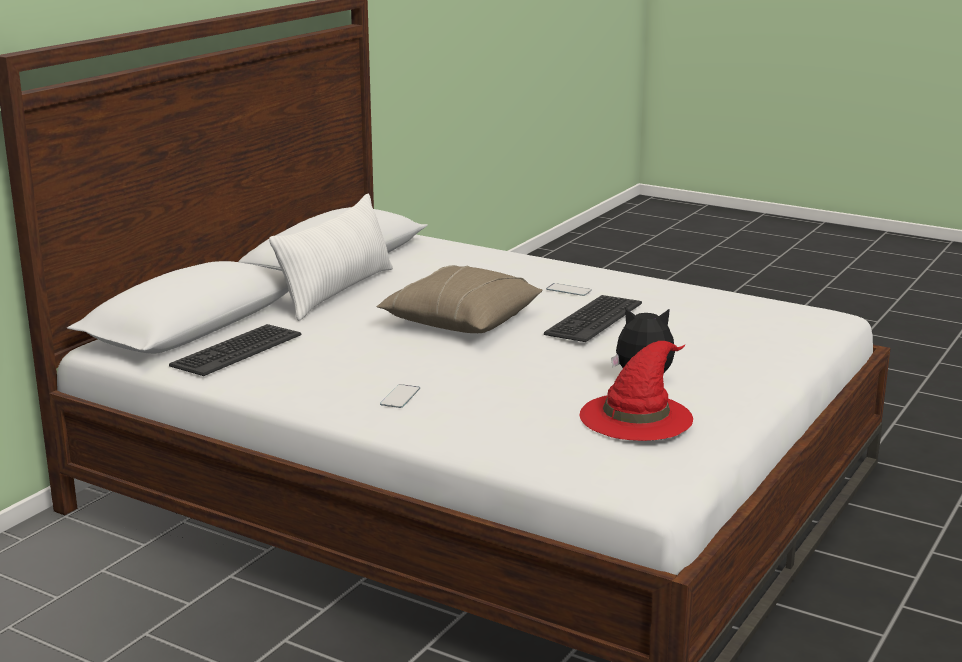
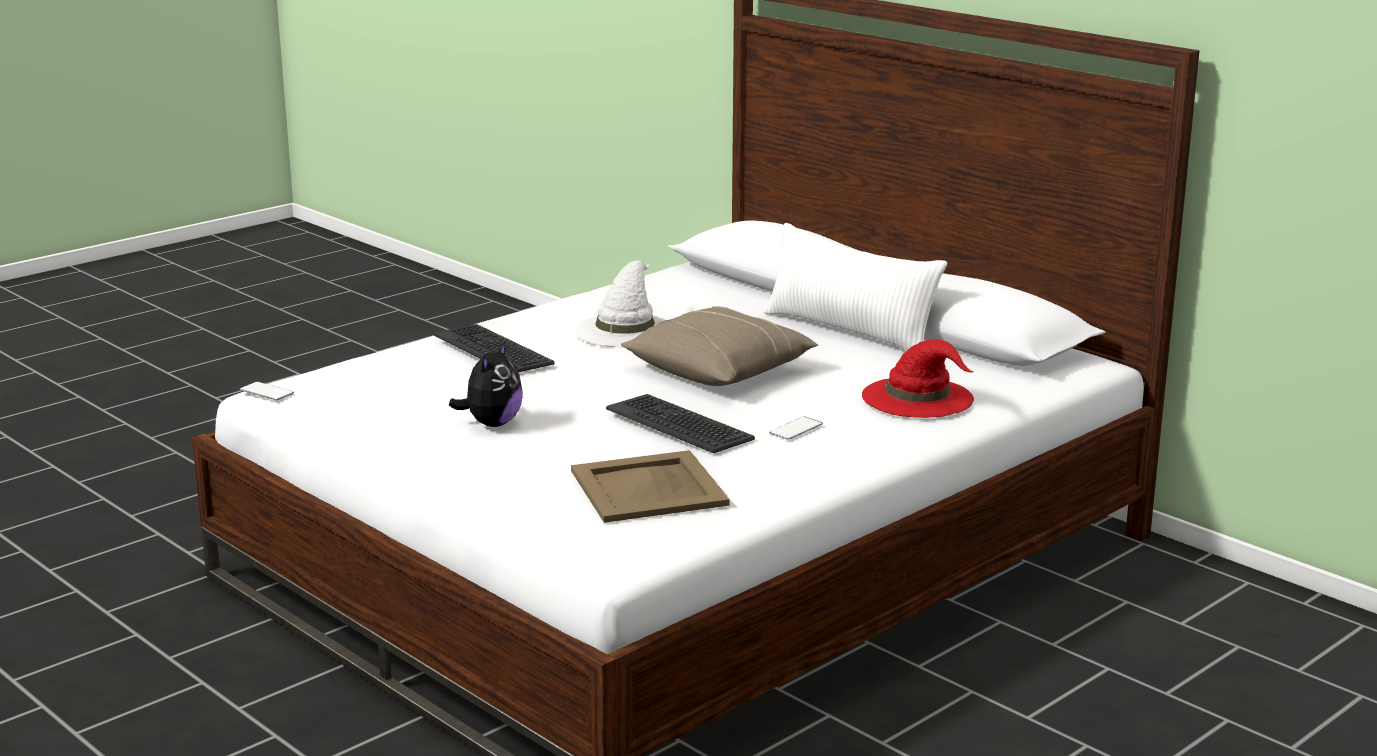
camera: 105 degrees right, 0 degrees up
(236, 350) = (693, 290): keyboard -> keyboard (494, 350)
(377, 360) = (625, 329): none -> white hat
(400, 396) = (536, 333): phone -> phone (266, 392)
(636, 416) = (397, 399): red hat -> red hat (919, 397)
(713, 316) = (649, 487): none -> beige tray

